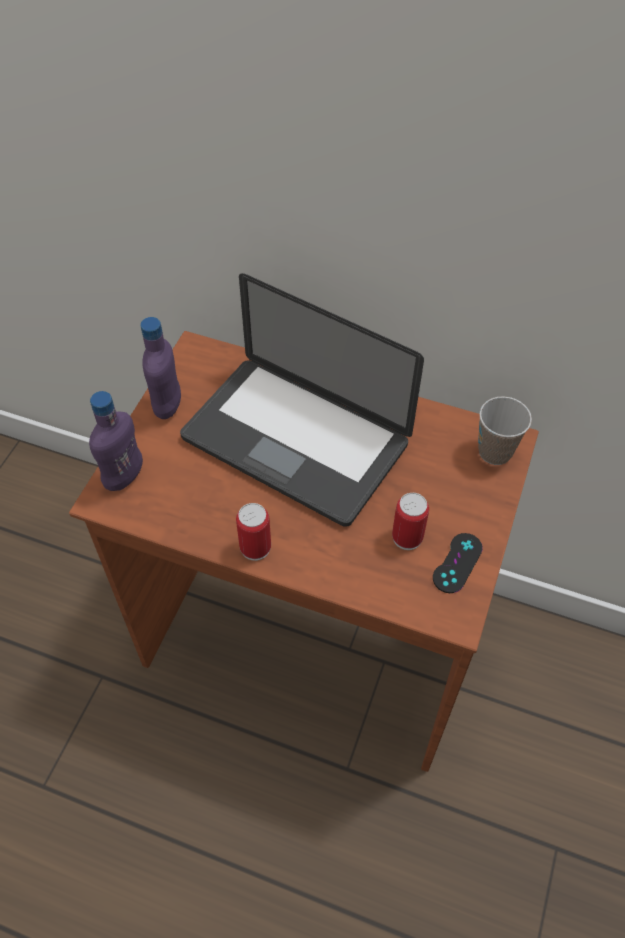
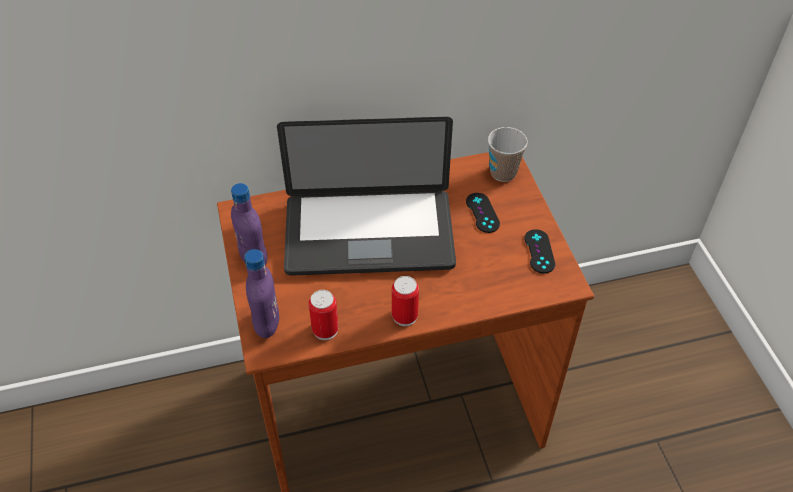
camera: 35 degrees left, 5 degrees down
(407, 537) = (496, 253): can -> can (325, 330)
(432, 484) = (482, 213): none -> black game controller

